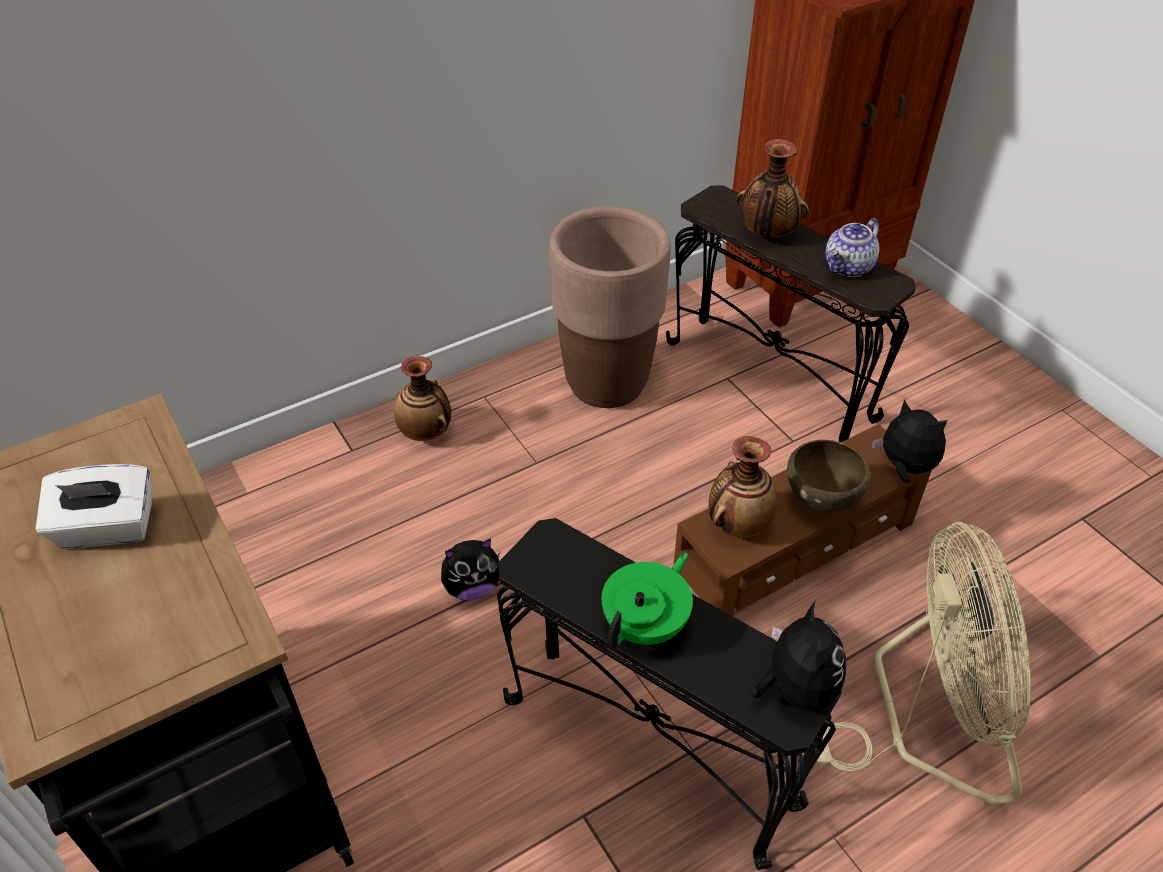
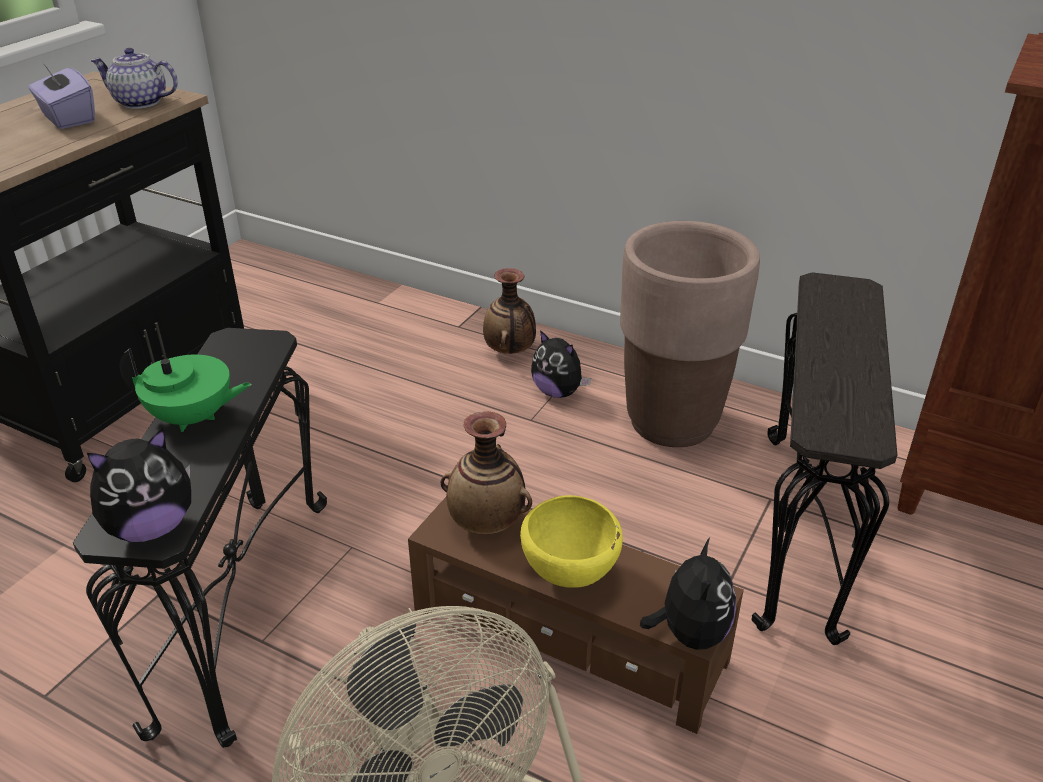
camera: 60 degrees right, 10 degrees down
(107, 528) = (67, 118): white tissue box -> purple tissue box
(472, 587) = (363, 439): plush toy -> plush toy (558, 392)
(767, 234) = (834, 333): vase -> none
(821, 501) = (571, 576): brown bowl -> yellow bowl
(849, 267) = (851, 401): teapot -> teapot (140, 102)

